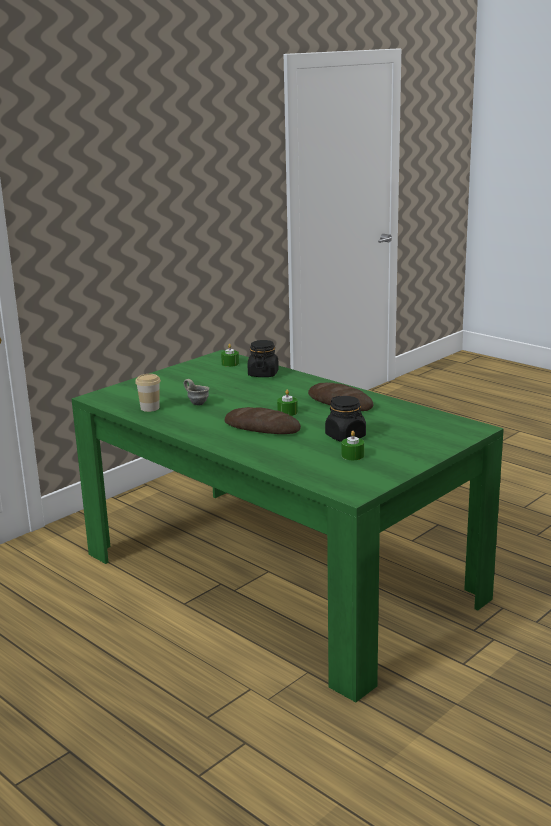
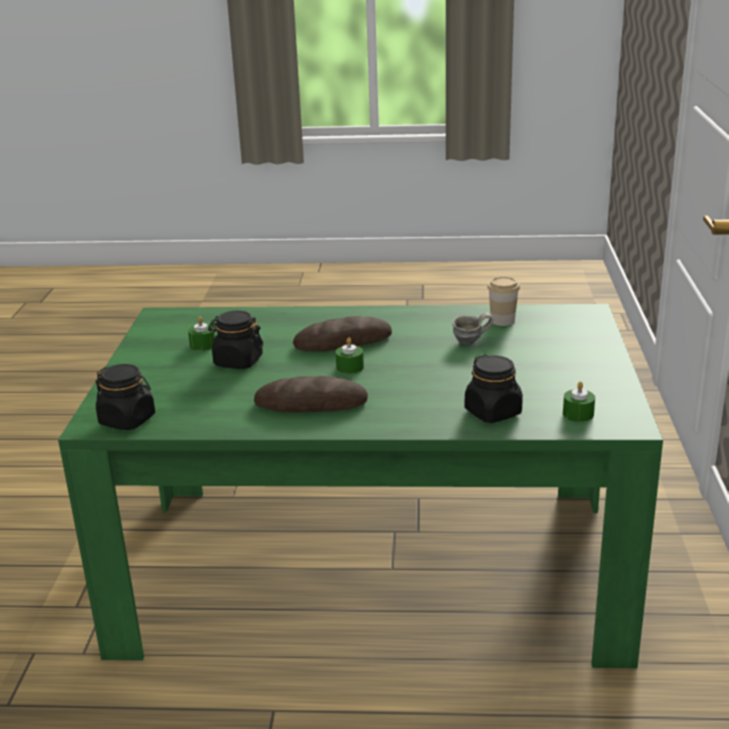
camera: 140 degrees right, 5 degrees up
(453, 424) = (127, 420): none -> black jar

